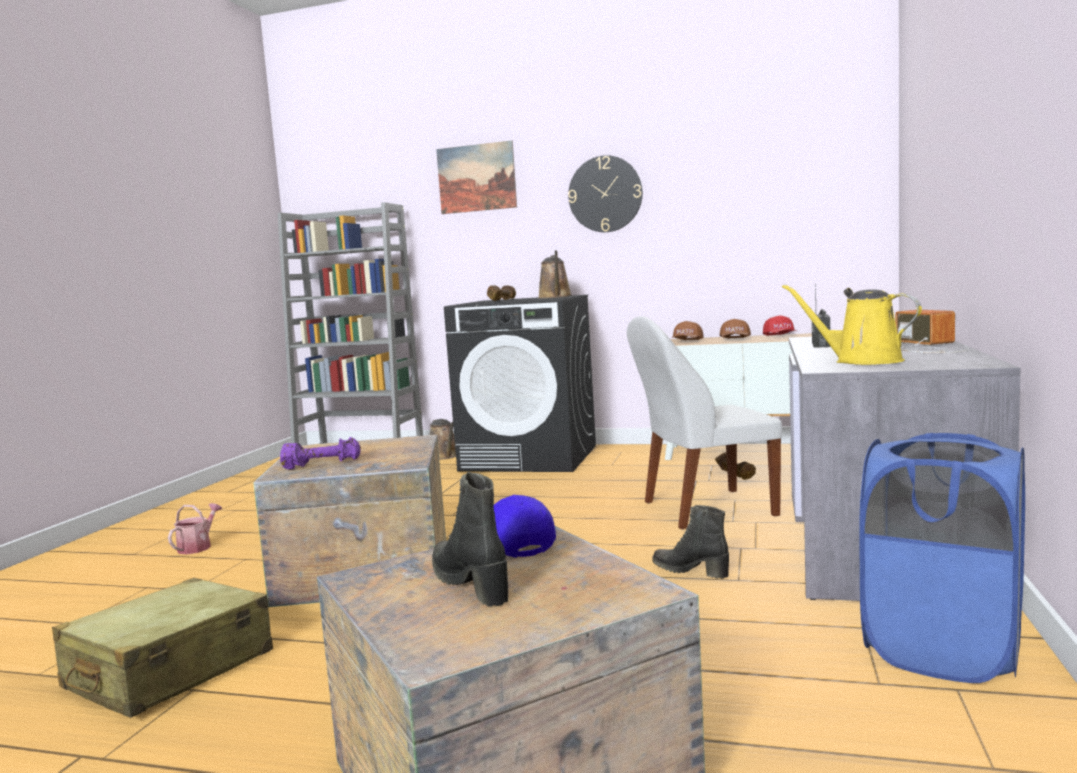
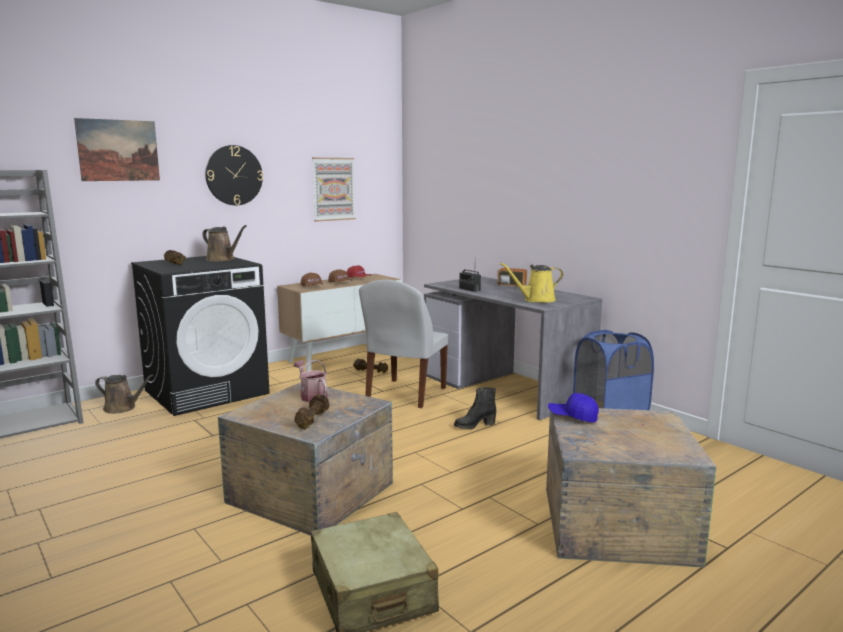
camera: 55 degrees left, 5 degrees up
(197, 547) = (110, 543): watering can -> watering can (311, 396)
(321, 464) = (311, 420): purple dumbbell -> brown dumbbell
(471, 584) = (618, 435): black boot -> none
(757, 201) = (333, 189): none -> picture

